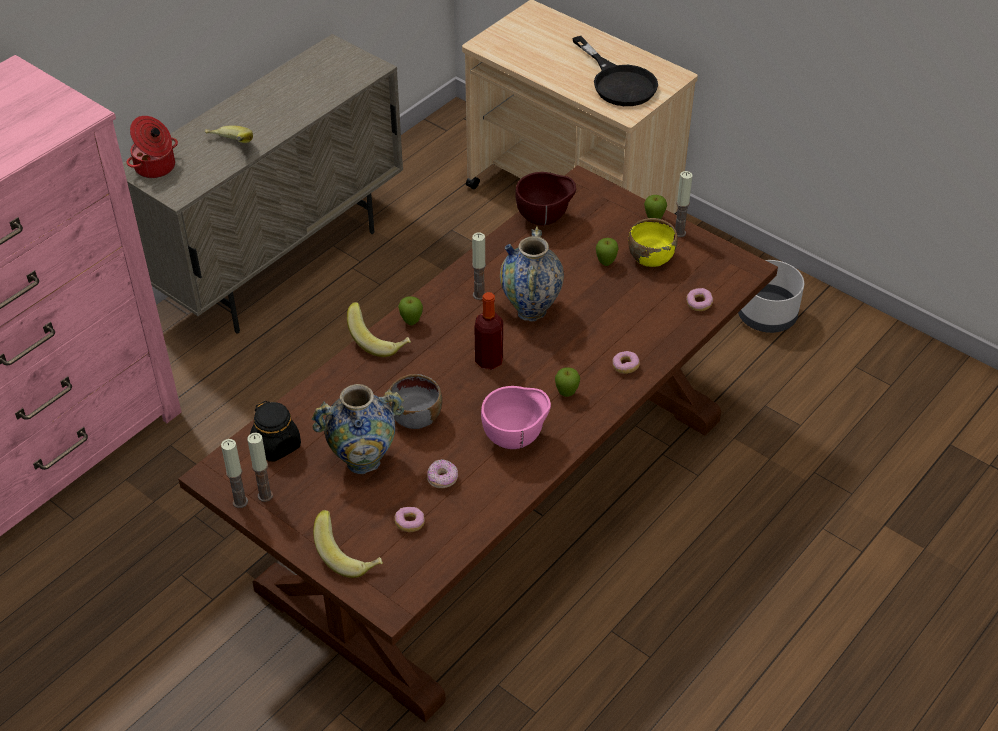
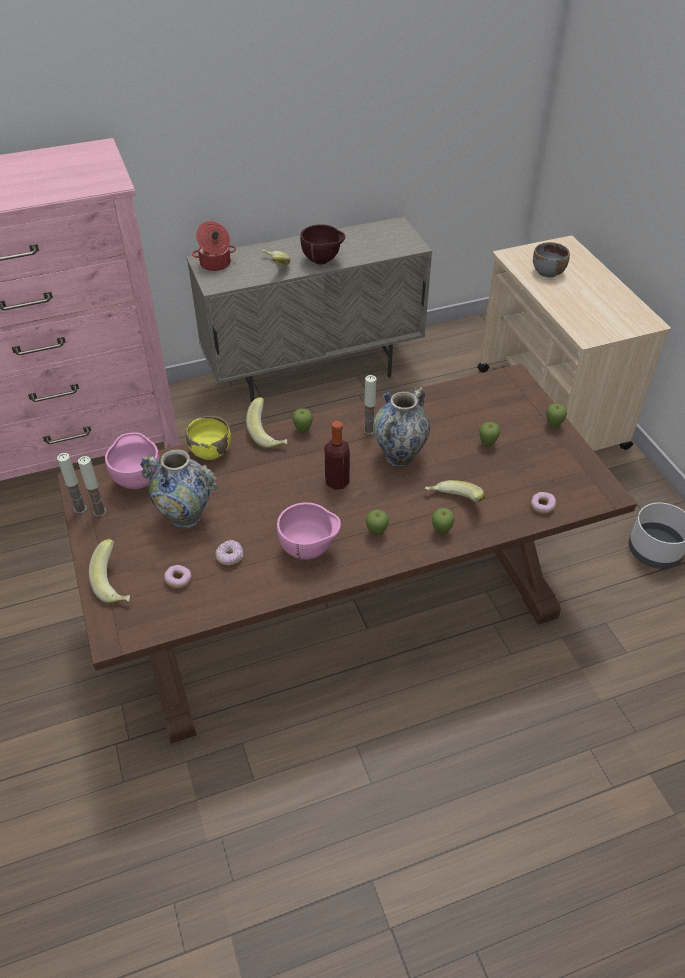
camera: 30 degrees right, 0 degrees up
(277, 445) = (138, 480): black jar -> pink bowl
(415, 418) = (248, 502): grey bowl -> grey bowl (547, 272)
(545, 219) = (463, 394): brown bowl -> brown bowl (323, 261)
(616, 335) = (453, 503): none -> banana
(618, 82) = (598, 312): black frying pan -> none
(625, 366) = (441, 531): donut -> apple
(650, 258) = (528, 454): yellow bowl -> yellow bowl (210, 451)
(679, 233) = (567, 443): candle -> none

